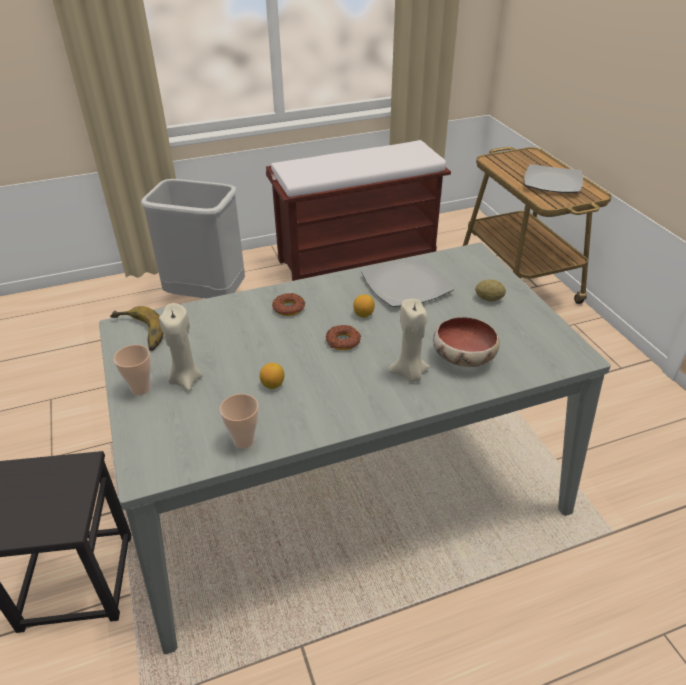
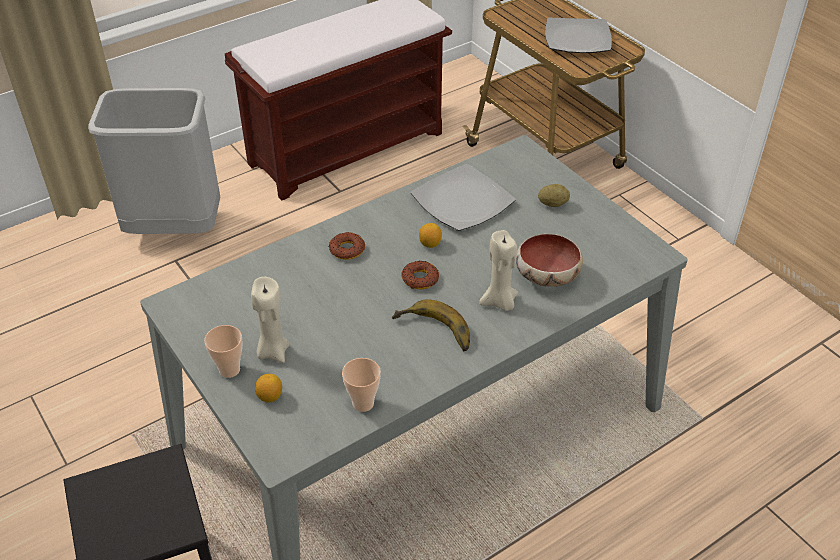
camera: 15 degrees left, 5 degrees up
(137, 334) = (193, 308): banana -> banana (433, 333)
(273, 384) = (367, 340): lemon -> lemon (270, 396)

